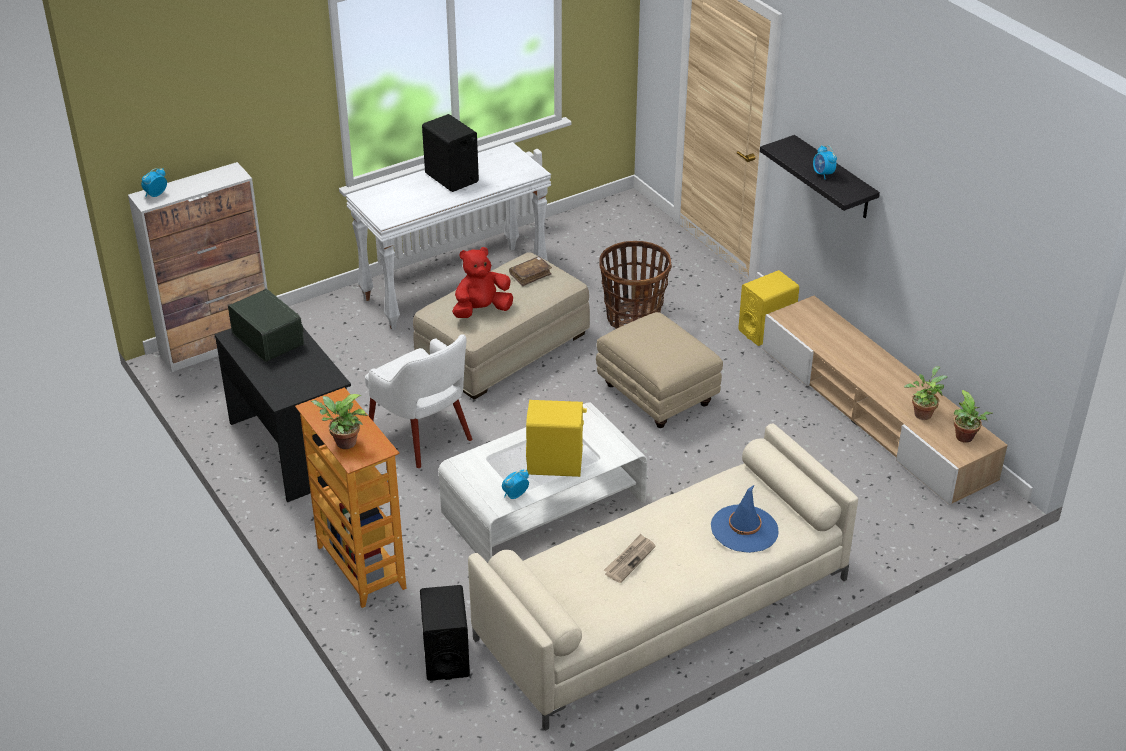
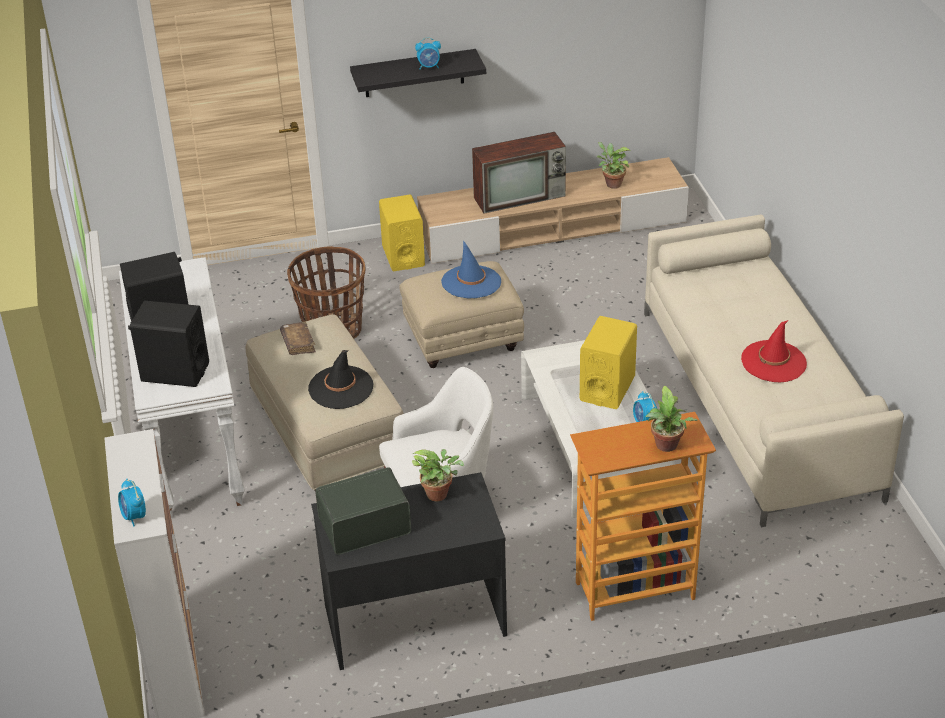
camera: 70 degrees left, 0 degrees up
(446, 656) = (780, 549): black speaker -> black speaker (175, 372)
(481, 310) = (341, 388): red plush toy -> black hat
(629, 559) = (773, 362): newspaper -> red hat
(744, 529) = (754, 292): blue hat -> blue hat (471, 282)
(857, 357) = (521, 196): none -> television
(965, 438) = (653, 173): potted plant -> potted plant (440, 494)

